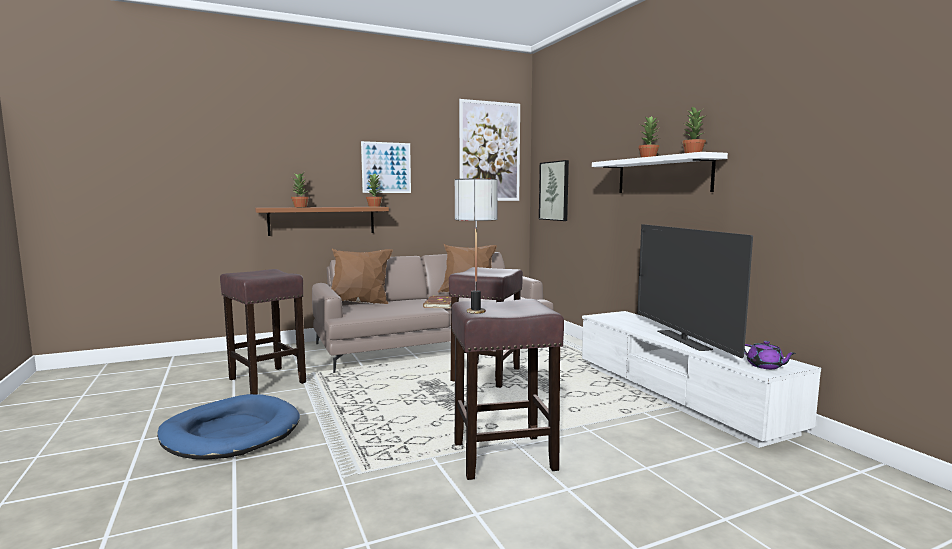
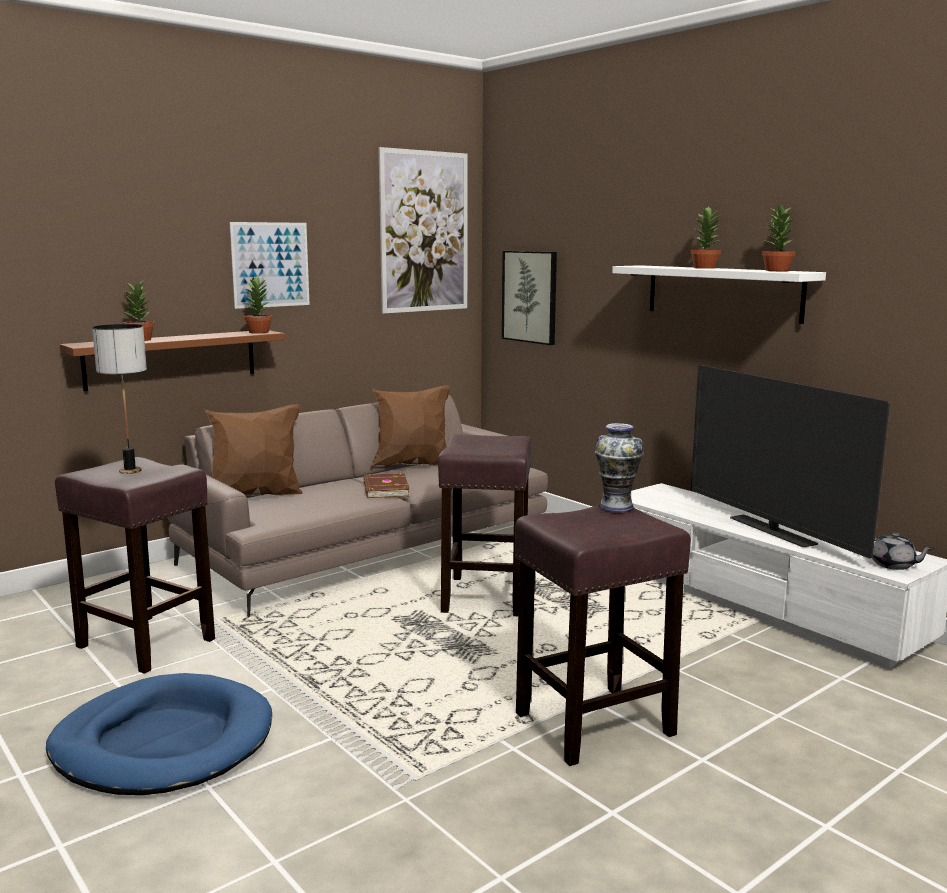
camera: 15 degrees left, 5 degrees up
(476, 311) = (576, 535): table lamp -> table lamp (130, 471)
(526, 300) = (616, 507): none -> vase
(765, 366) = (893, 565): purple teapot -> grey teapot

